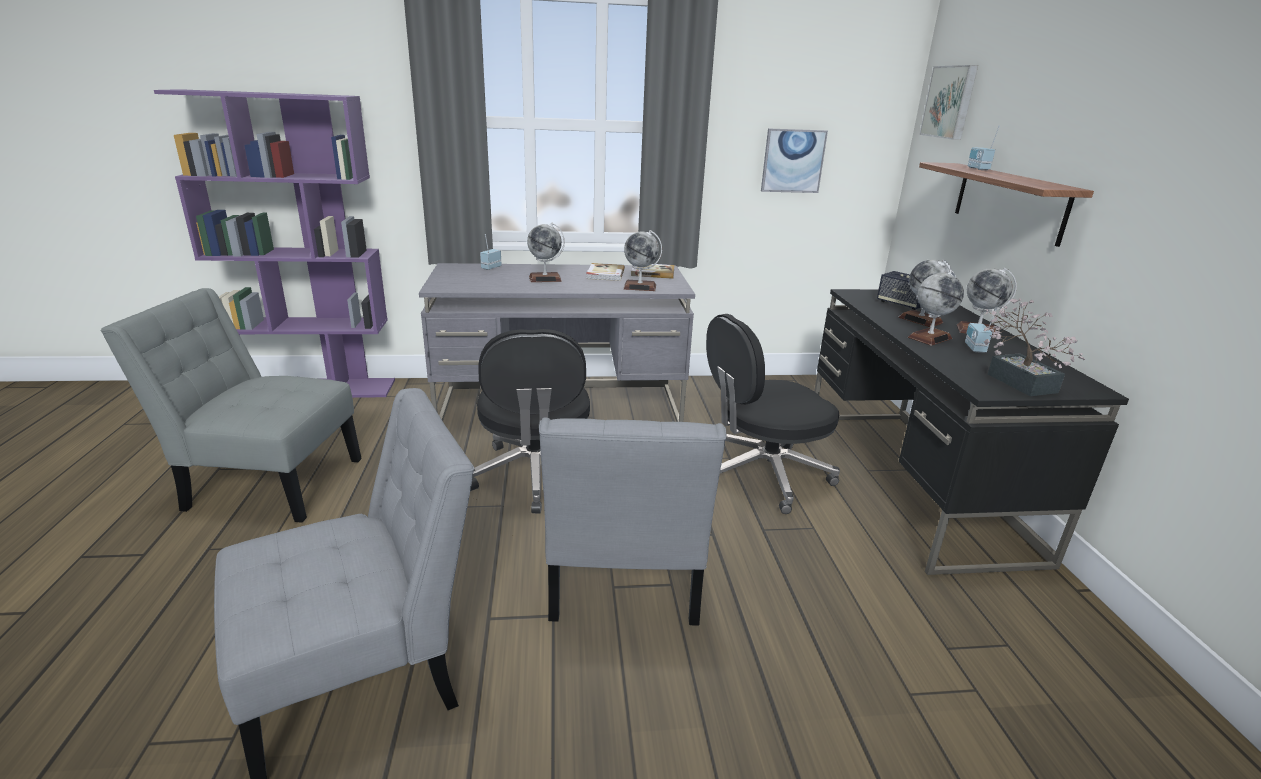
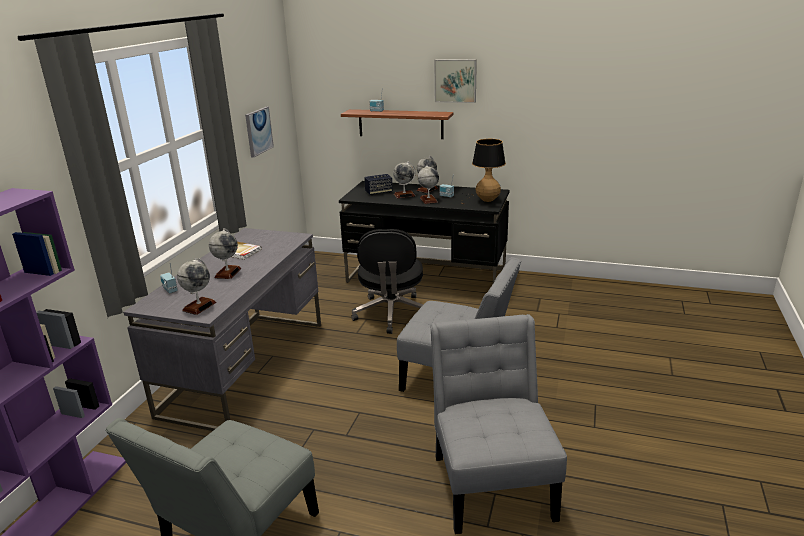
camera: 65 degrees left, 0 degrees up
(536, 475) = (333, 393): black office chair -> none
(640, 287) = (282, 246): globe -> globe (199, 306)
(652, 272) = (254, 237): book -> none
(950, 102) = (326, 76): picture -> picture (455, 80)
(1016, 380) = (484, 200): potted plant -> table lamp

